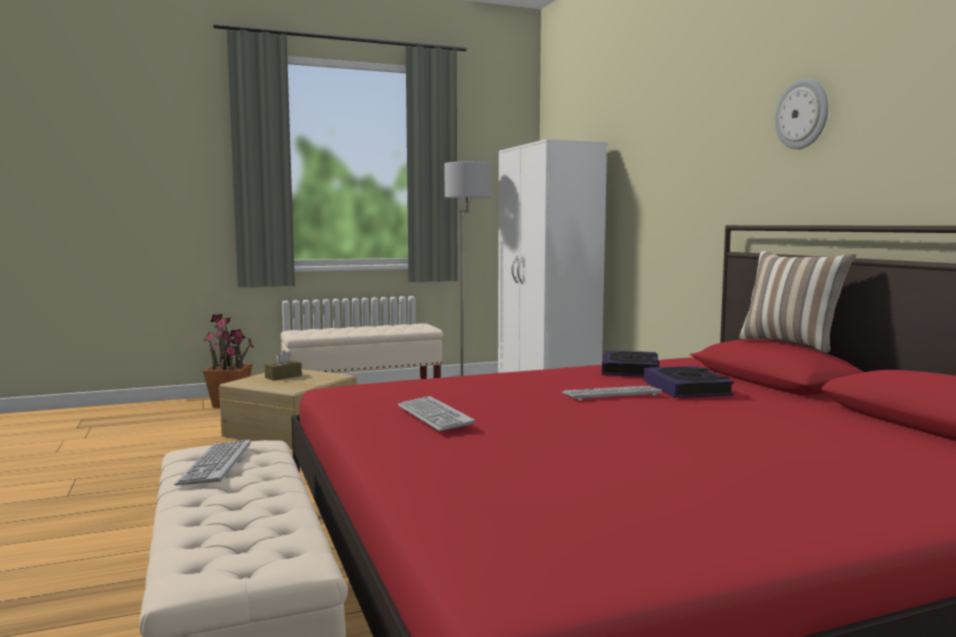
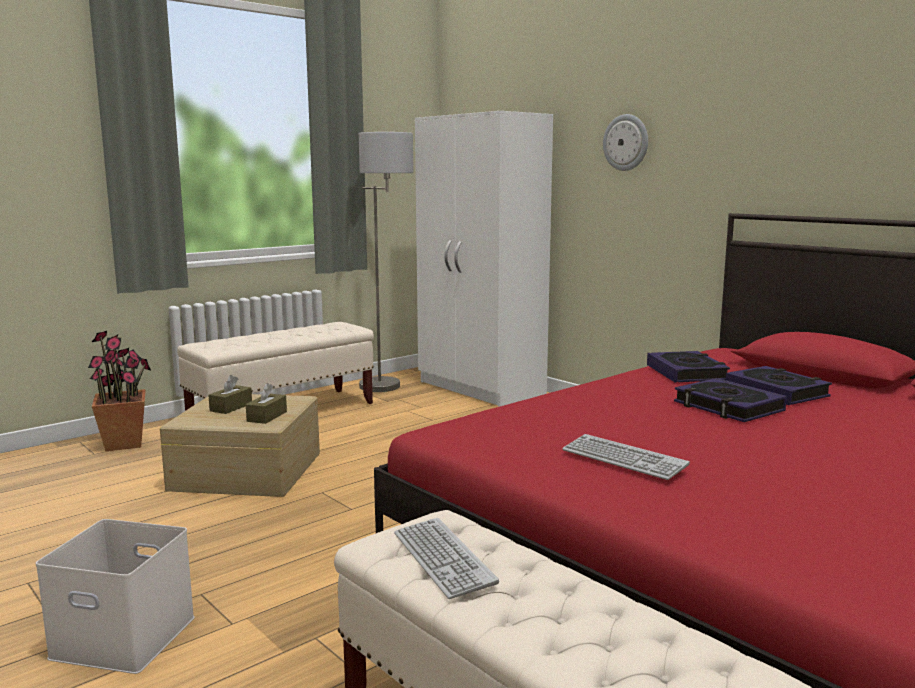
camera: 20 degrees left, 5 degrees up
(90, 518) = (120, 638): none -> white storage box
(299, 384) = (267, 416): none -> brown tissue box
(611, 394) = (728, 407): keyboard -> book
(792, 343) = (839, 336): pillow -> none
(802, 114) = (825, 104): wall clock -> wall clock (626, 142)

